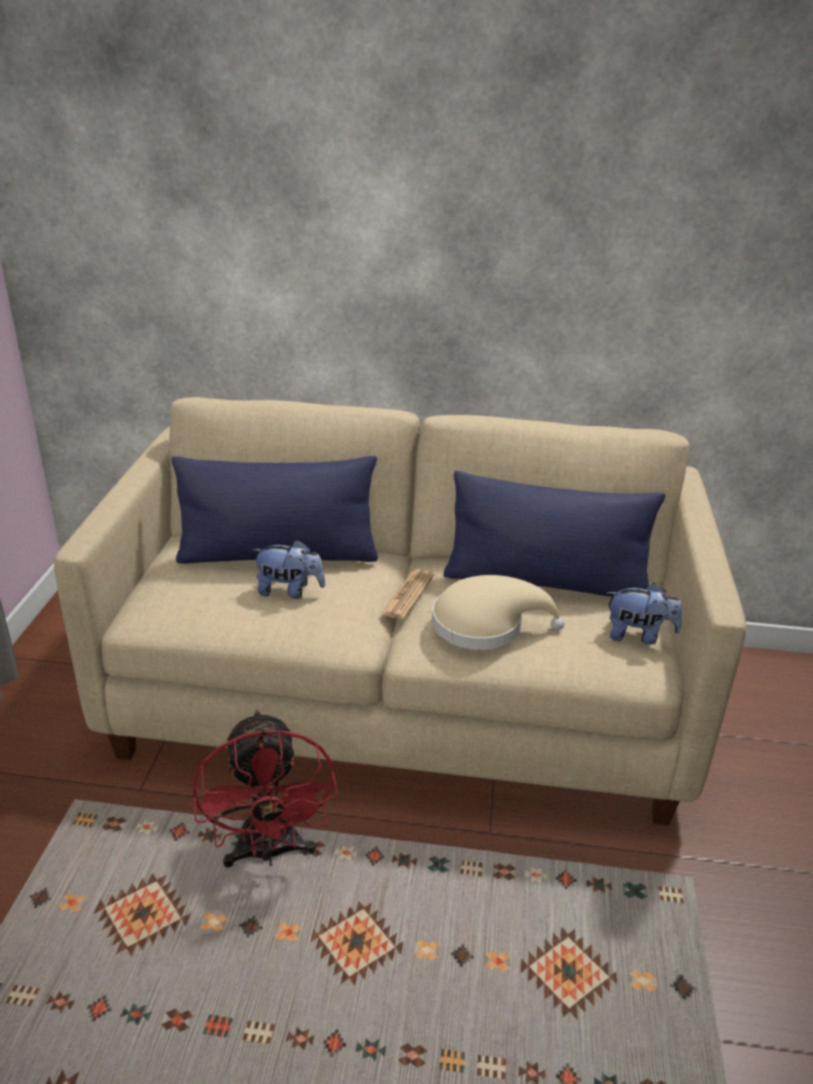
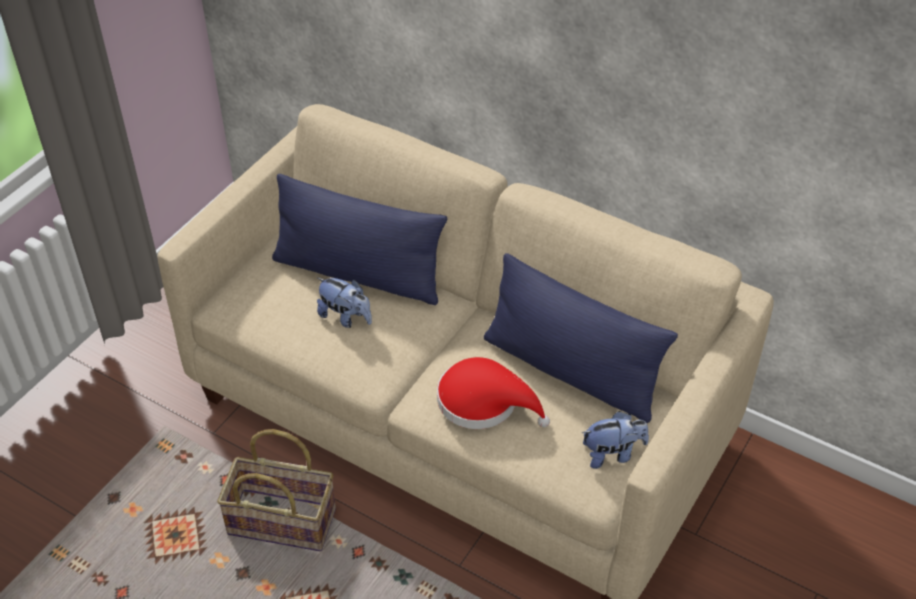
camera: 25 degrees right, 15 degrees up
(269, 852) = (283, 520): red fan -> basket
(408, 595) = (443, 349): newspaper -> none
(485, 625) = (484, 402): beige hat -> red hat
(638, 635) = (612, 454): plush toy -> plush toy turned 45 degrees counterclockwise

